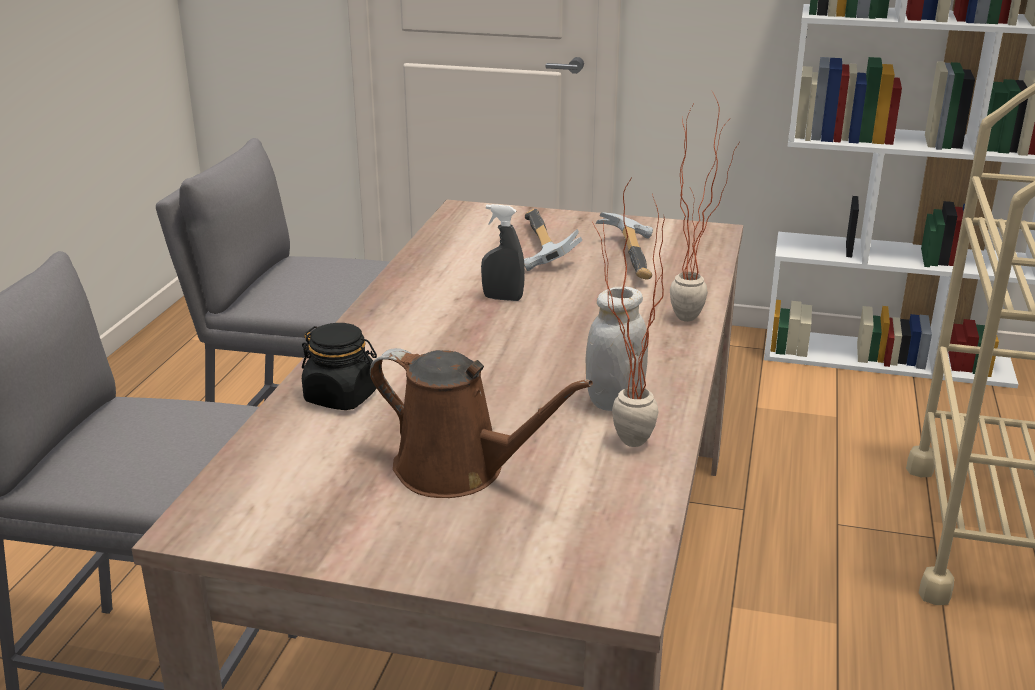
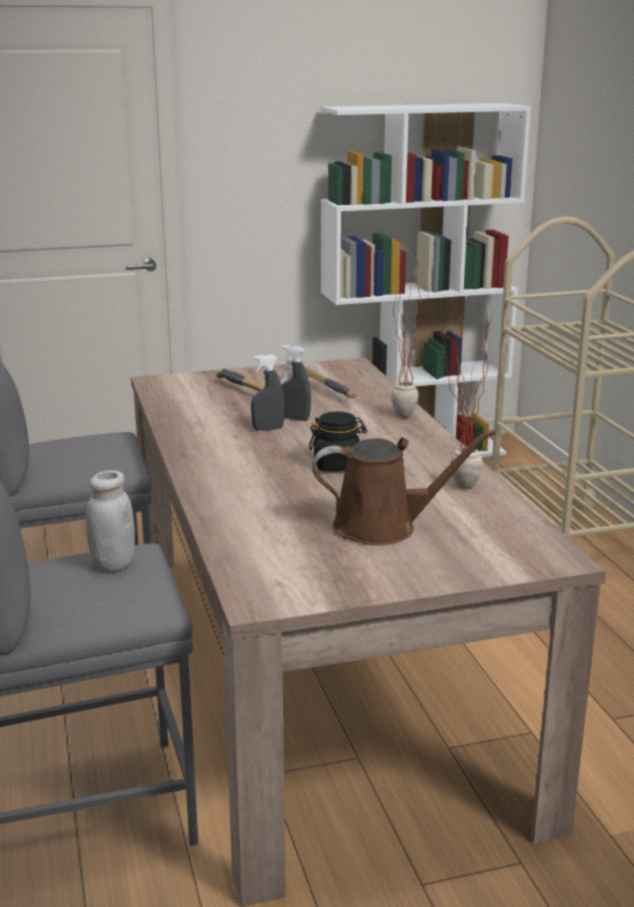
camera: 30 degrees left, 5 degrees down
(341, 397) = (243, 508): black jar -> black jar (337, 465)
(550, 292) = (295, 419): none -> grey spray bottle
(614, 401) = (424, 469): white jar -> white jar (113, 564)

